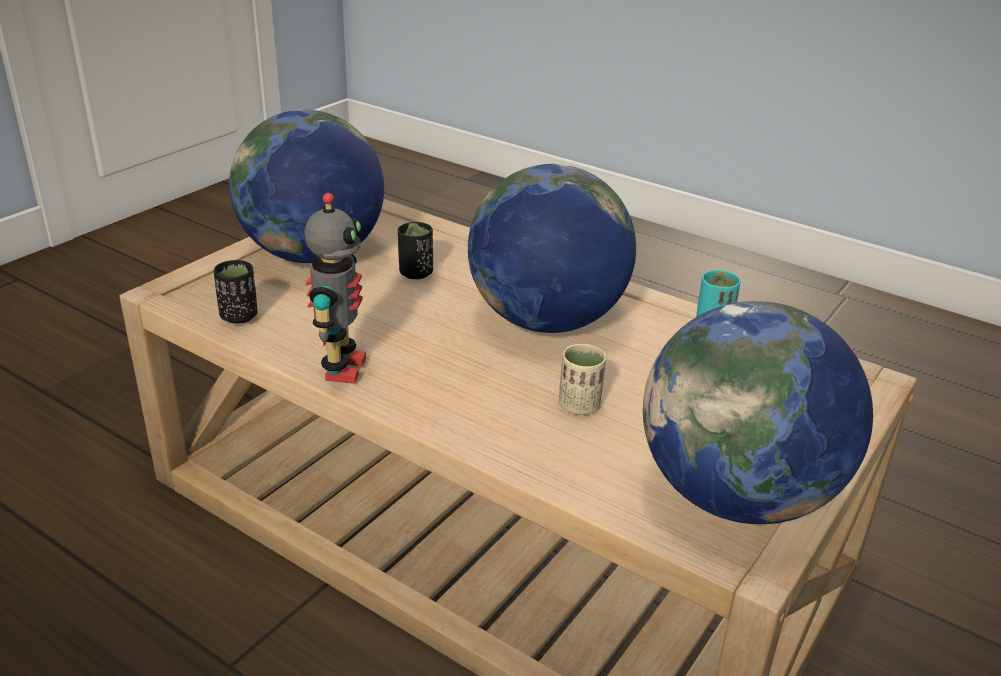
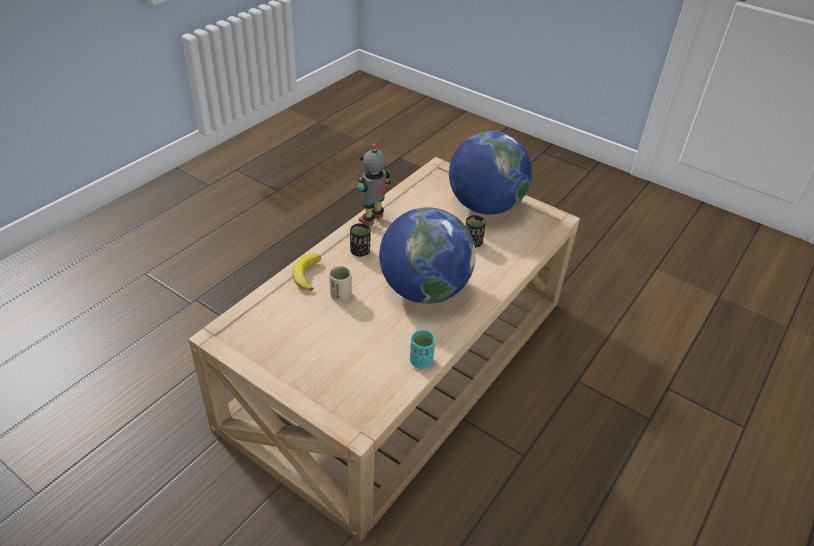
camera: 90 degrees right, 10 degrees up
(239, 316) = (417, 189): black cup -> black cup (360, 251)
(341, 368) = (372, 219): toy robot -> toy robot turned 120 degrees clockwise
(528, 448) = (306, 274): none -> banana
(736, 496) = (260, 339): globe -> none

